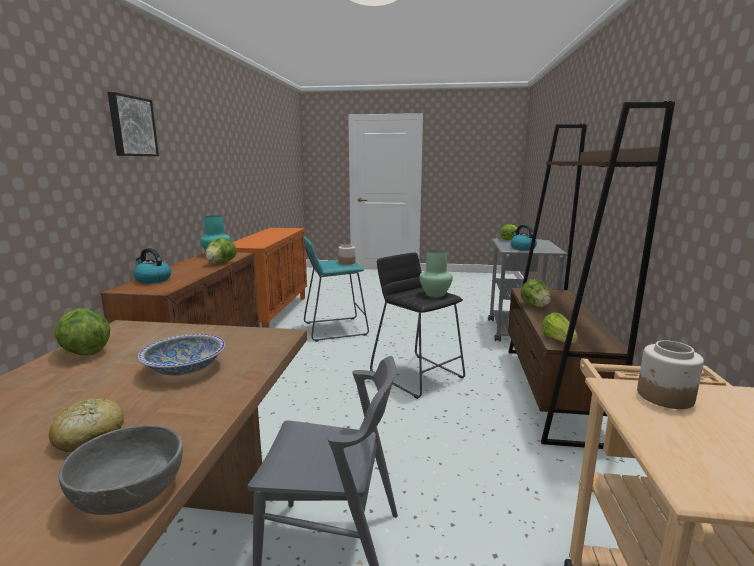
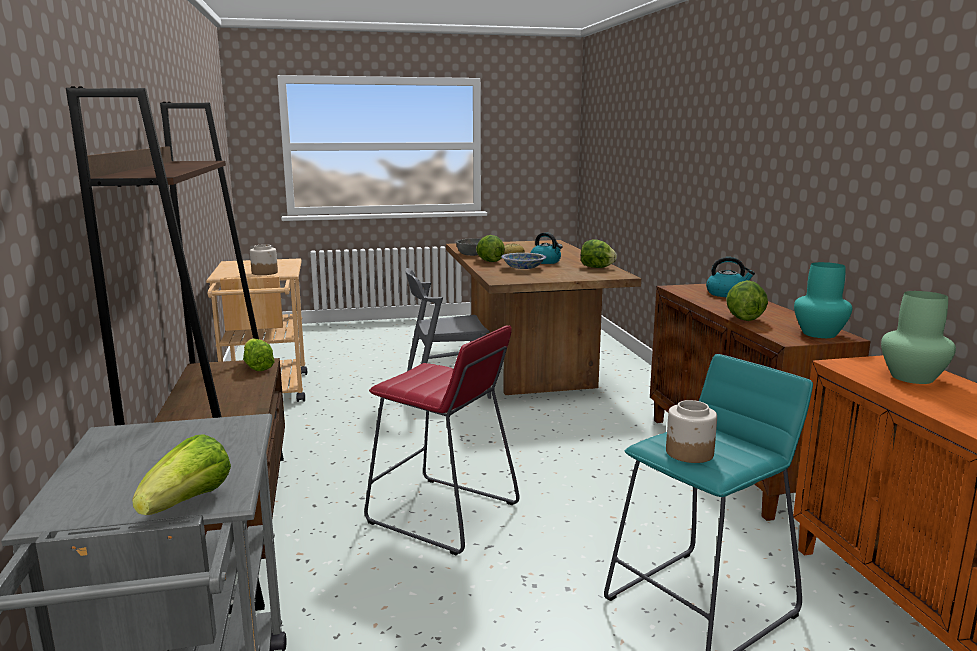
camera: 160 degrees right, 0 degrees up
(132, 126) = (803, 114): picture -> none
(417, 375) = (443, 514): black stool -> red stool
(435, 294) = (413, 381): green vase -> green vase (911, 377)
(522, 248) = (198, 434): kettle -> kettle (546, 262)
(534, 306) = (246, 414): lettuce -> lettuce (489, 261)

